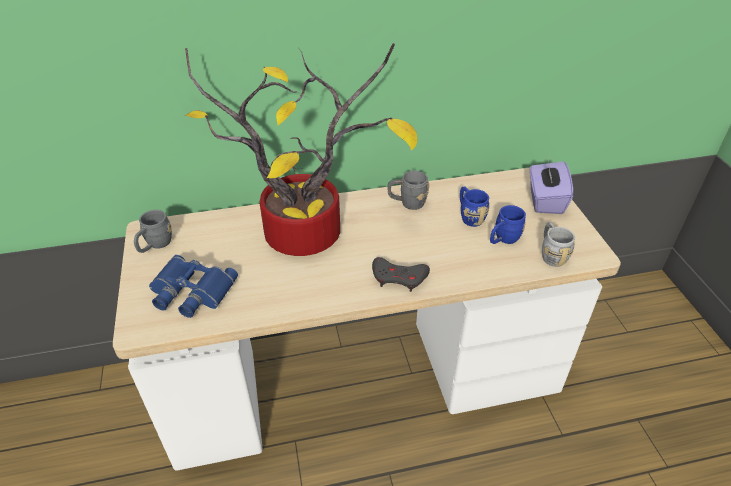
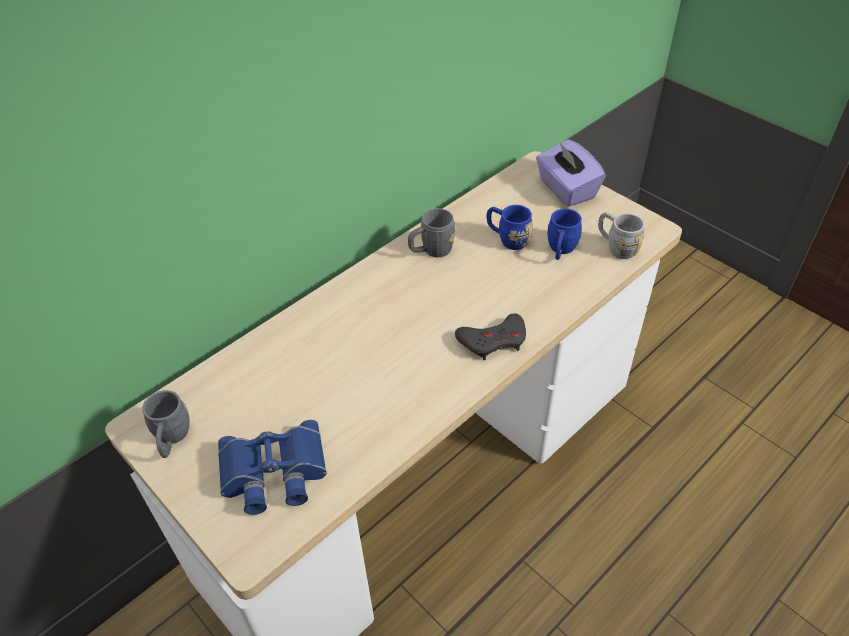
camera: 30 degrees left, 5 degrees up
(308, 230) = (348, 331): potted plant -> none

